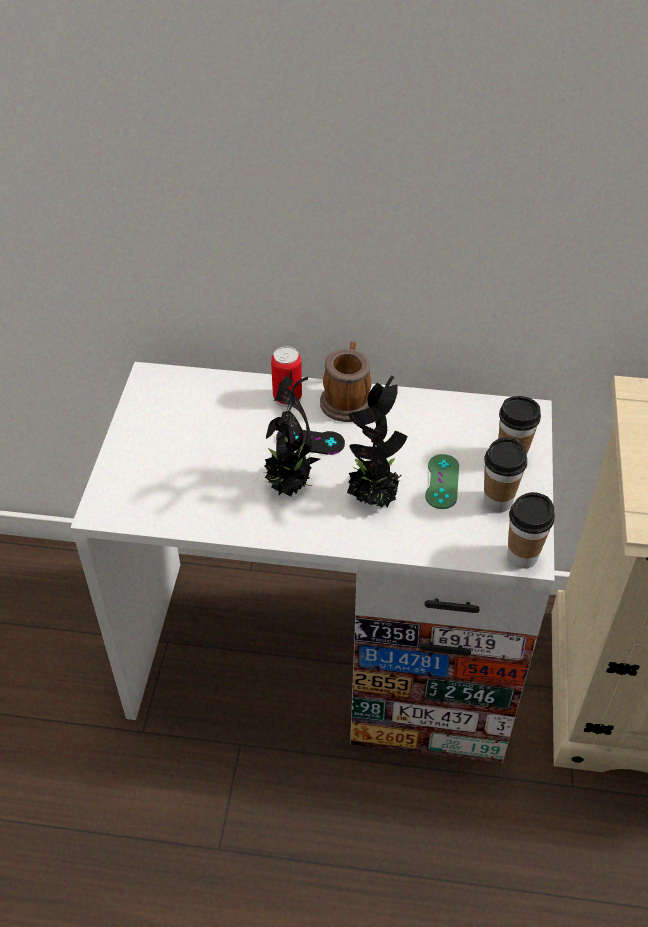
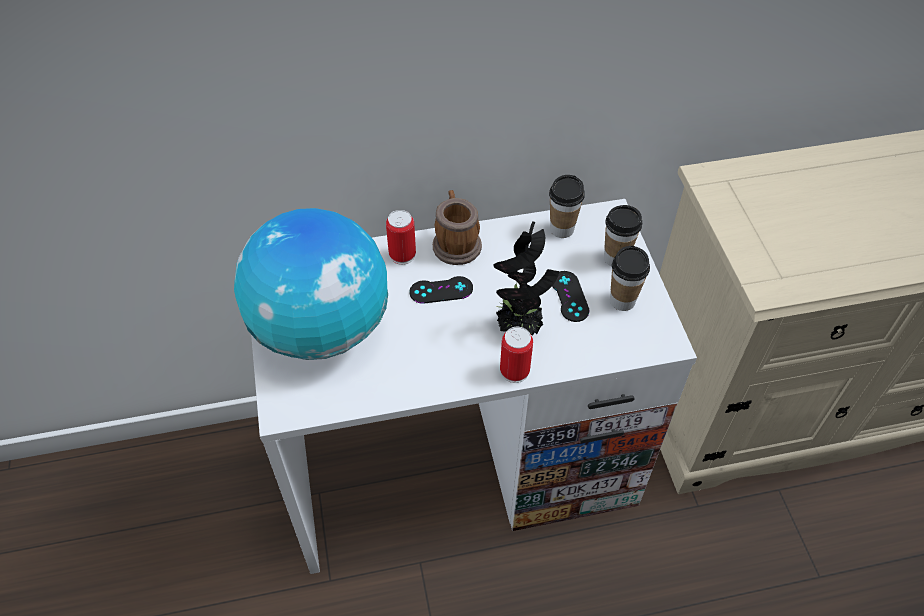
camera: 20 degrees left, 5 degrees up
(175, 446) = (321, 329): none -> globe
(290, 486) = (442, 337): potted plant -> none
(348, 538) = (514, 371): none -> can
(442, 481) = (569, 296): green game controller -> black game controller
(522, 556) = (663, 344): cup -> cup (561, 229)

